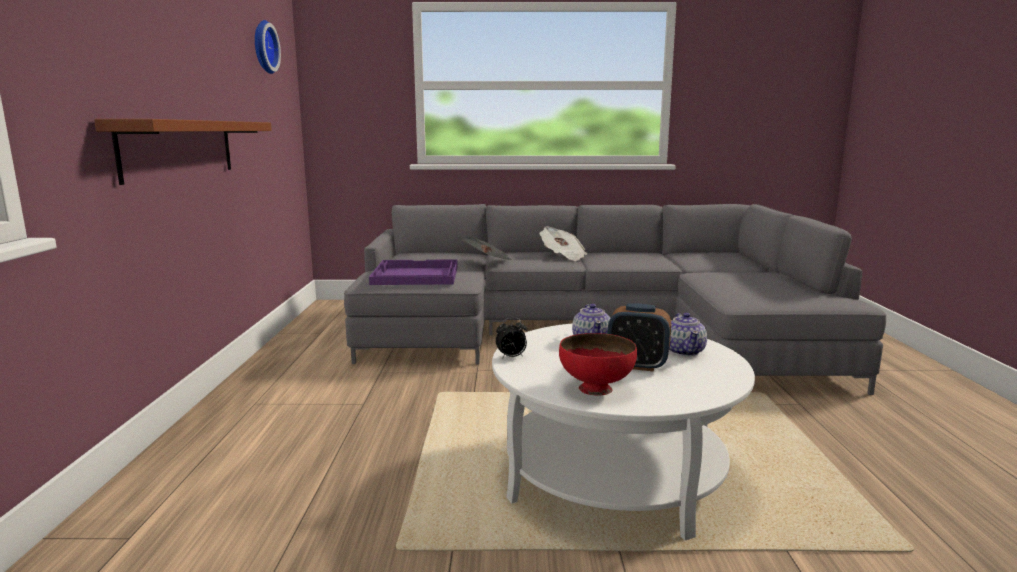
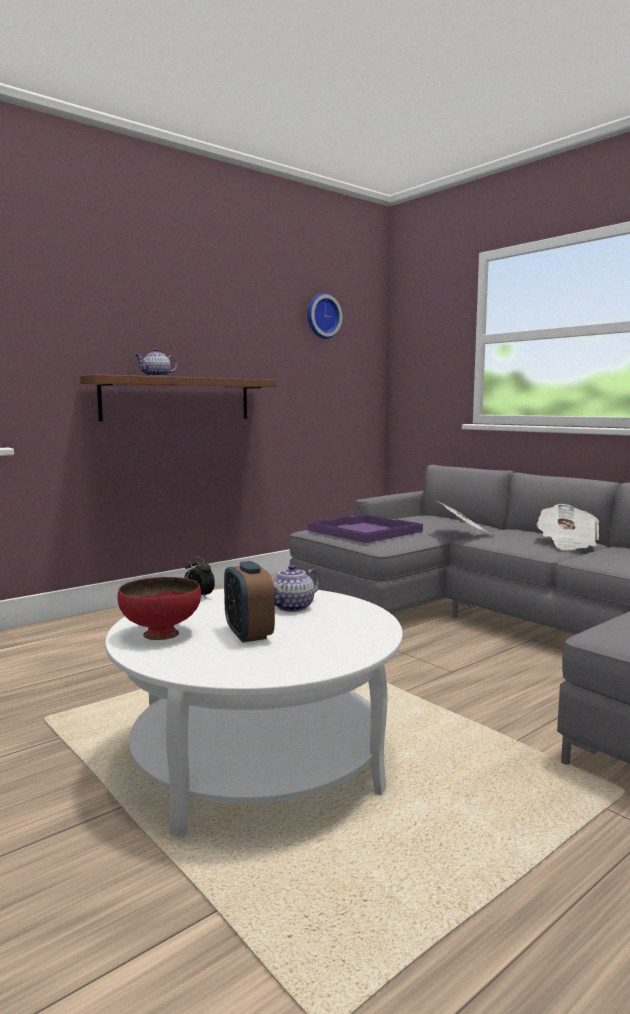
camera: 50 degrees right, 5 degrees down
(684, 351) = (329, 642): teapot -> teapot (157, 376)

